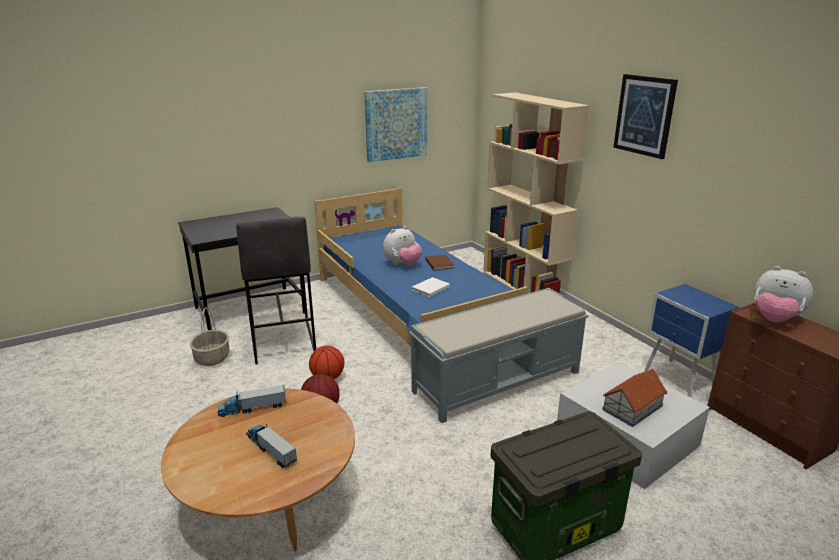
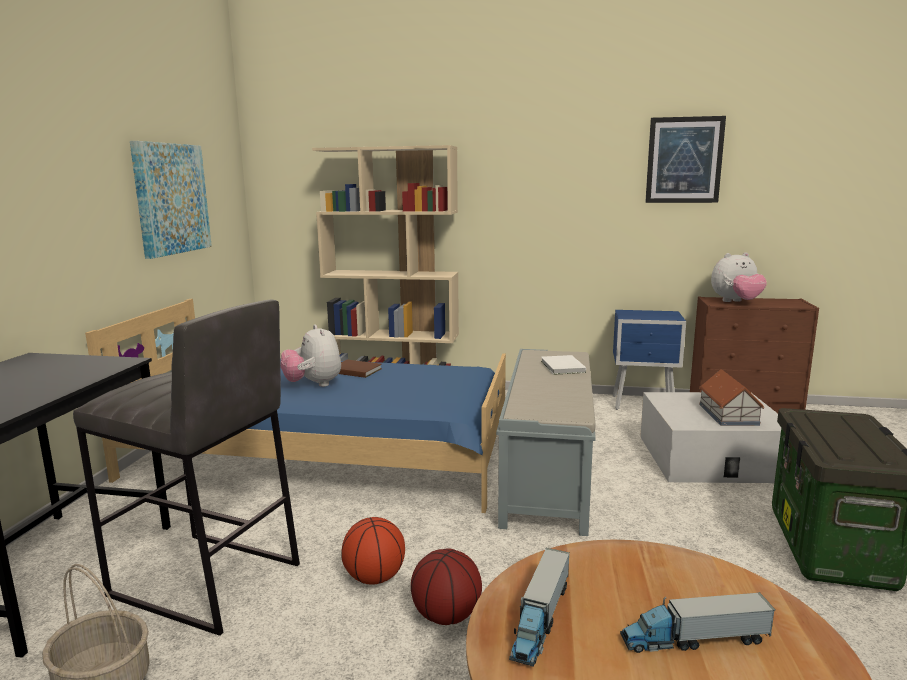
camera: 50 degrees left, 10 degrees down
(402, 264) = (313, 384): plush toy -> plush toy turned 150 degrees clockwise
(429, 288) = (406, 392): white book -> white book (562, 367)
(644, 115) = (532, 148): picture -> picture (684, 160)

